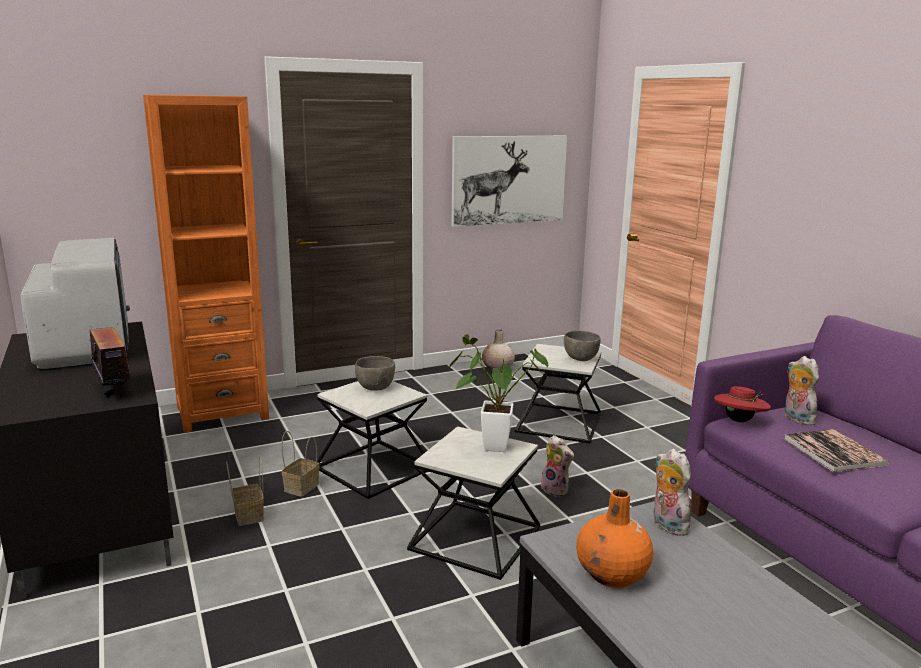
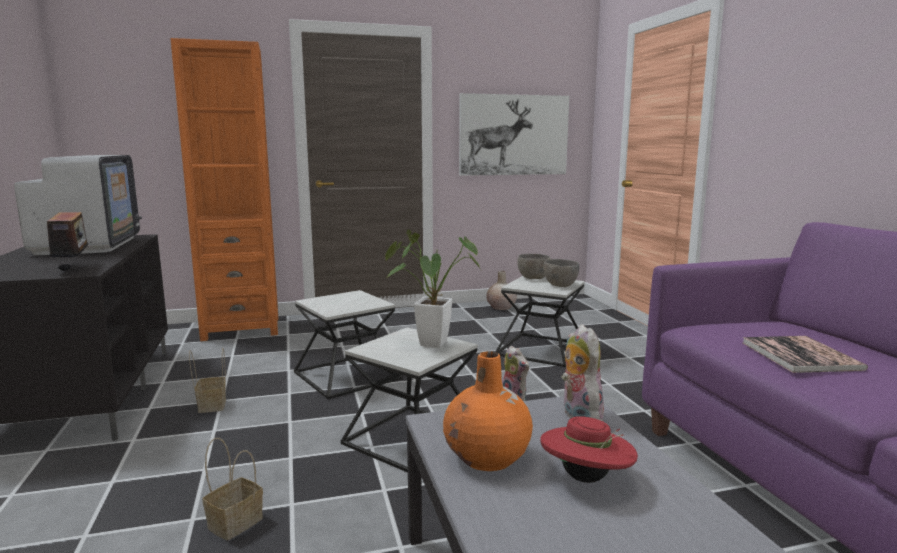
camera: 10 degrees right, 5 degrees down
(301, 487) = (273, 386): basket -> basket (236, 522)
(375, 388) = (350, 298): grey bowl -> grey bowl (533, 278)
(739, 421) = (697, 327): red hat -> red hat (586, 479)
(796, 419) = (764, 328): plush toy -> none

